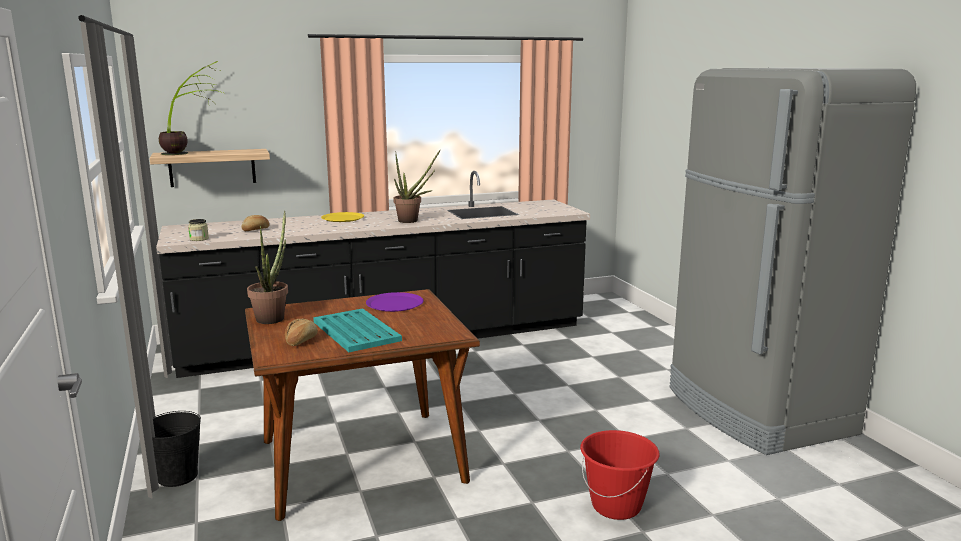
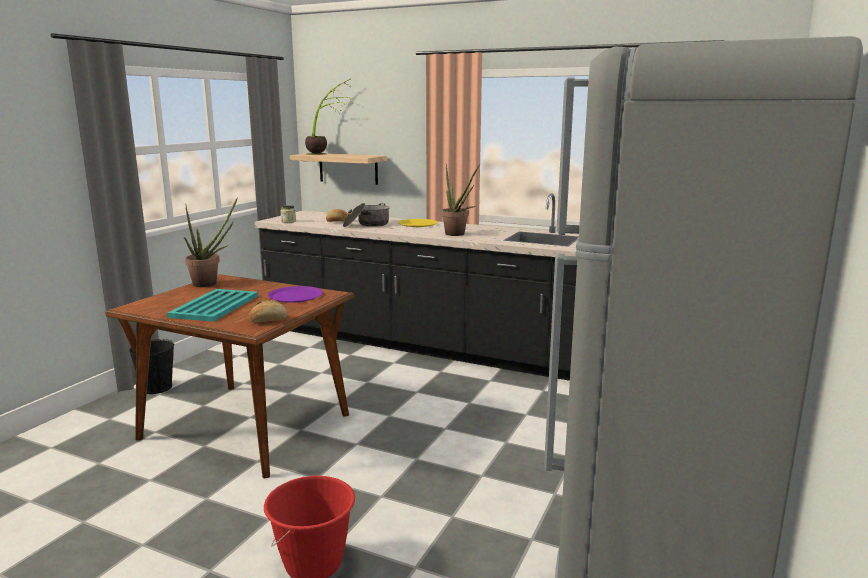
camera: 45 degrees right, 0 degrees up
(298, 227) = (366, 225): none -> cooking pot
(301, 341) = (173, 302): bread -> bread (268, 320)

